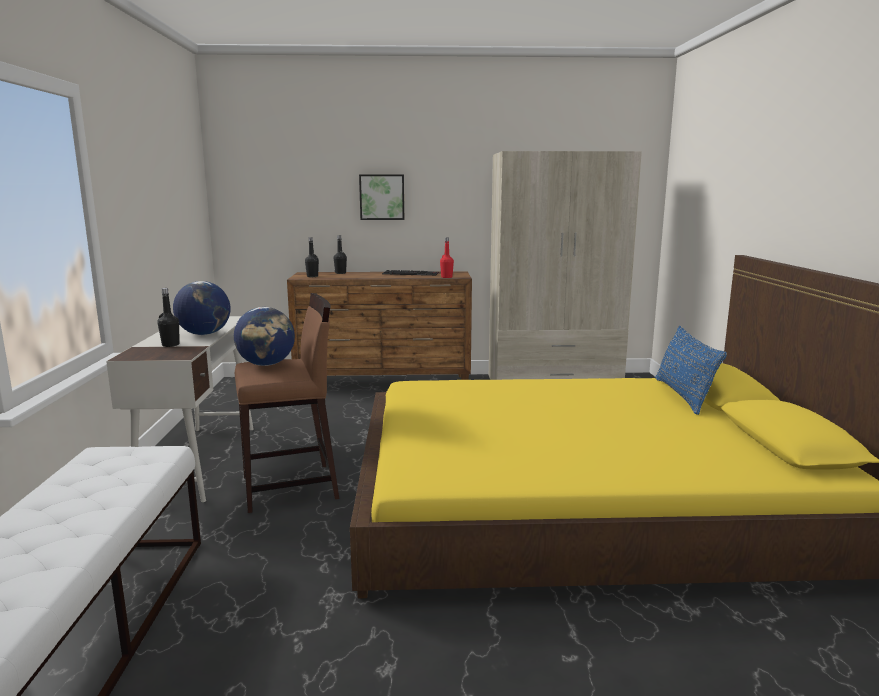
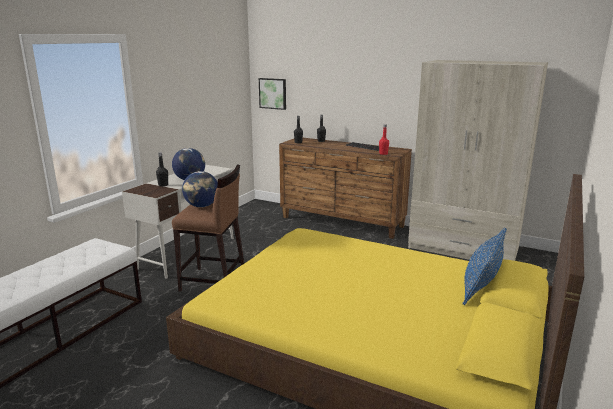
camera: 30 degrees right, 5 degrees up
(382, 197) = (354, 88): picture -> picture (273, 93)

